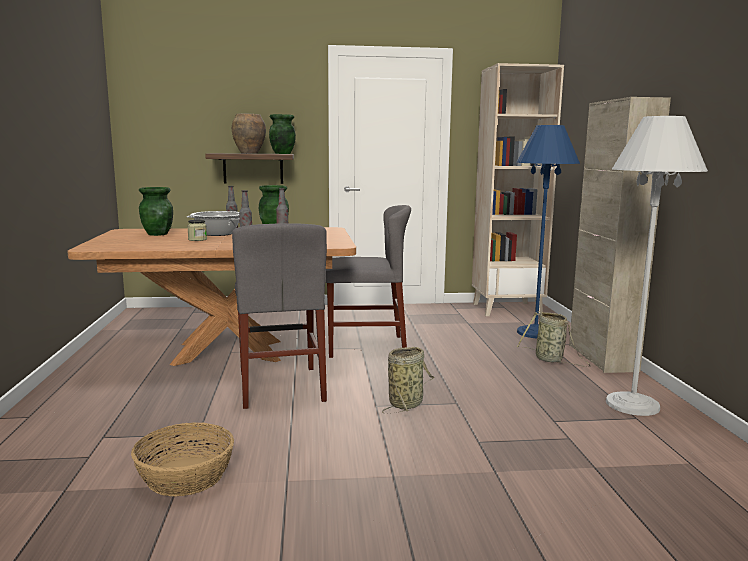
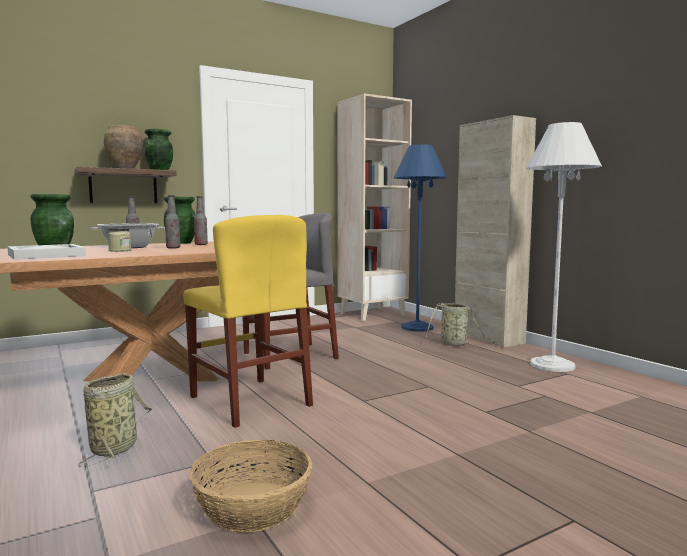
camera: 25 degrees left, 5 degrees down
(132, 243) = (45, 255): none -> white tray
(281, 386) = (249, 401): grey chair -> yellow chair
(407, 403) = (388, 394): basket -> basket (116, 447)

